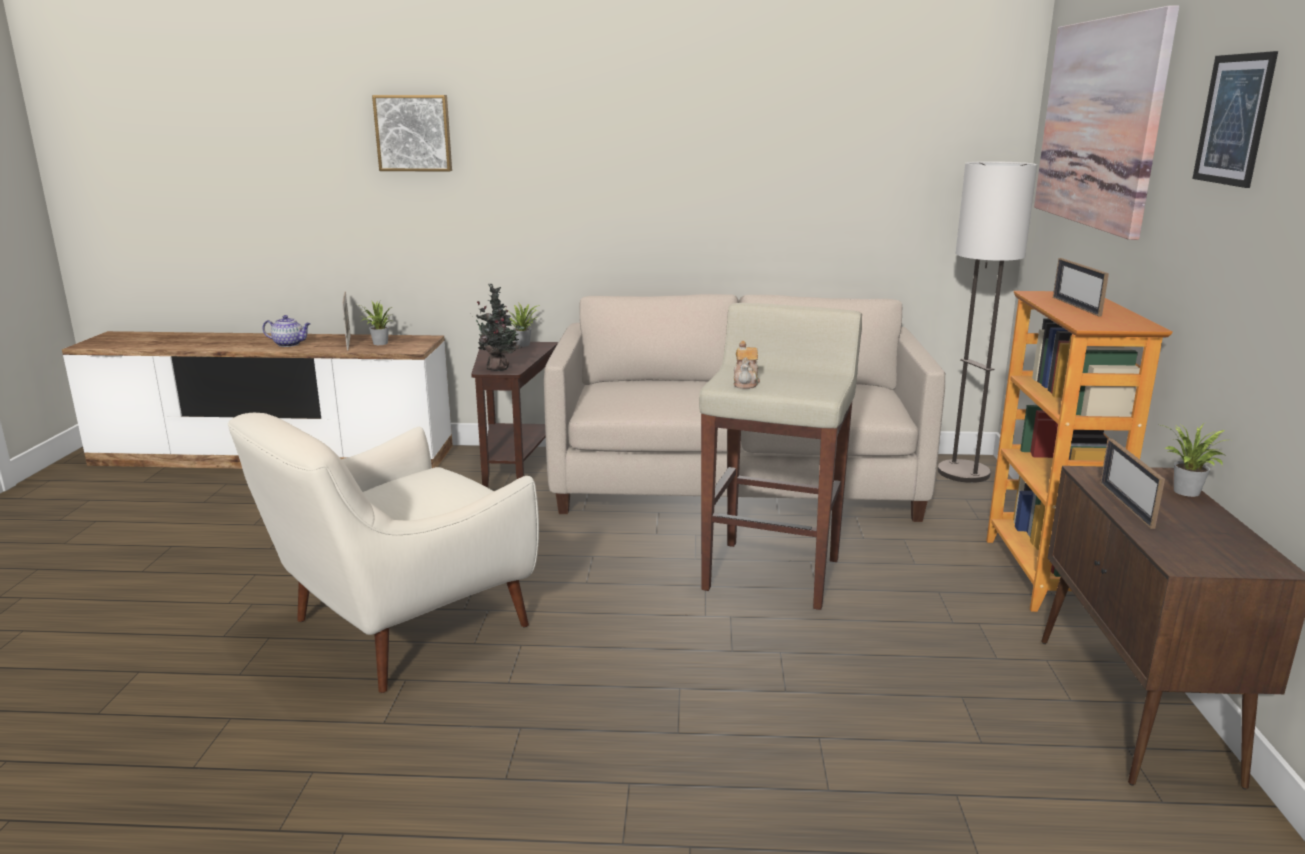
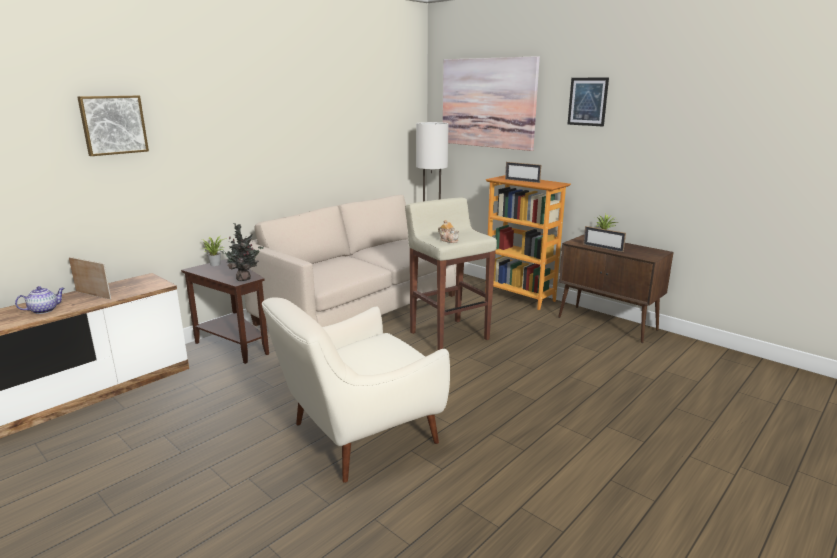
camera: 50 degrees left, 0 degrees up
(378, 343) = (121, 289): potted plant -> none
(401, 628) = (358, 436): white armchair -> white armchair turned 60 degrees clockwise

